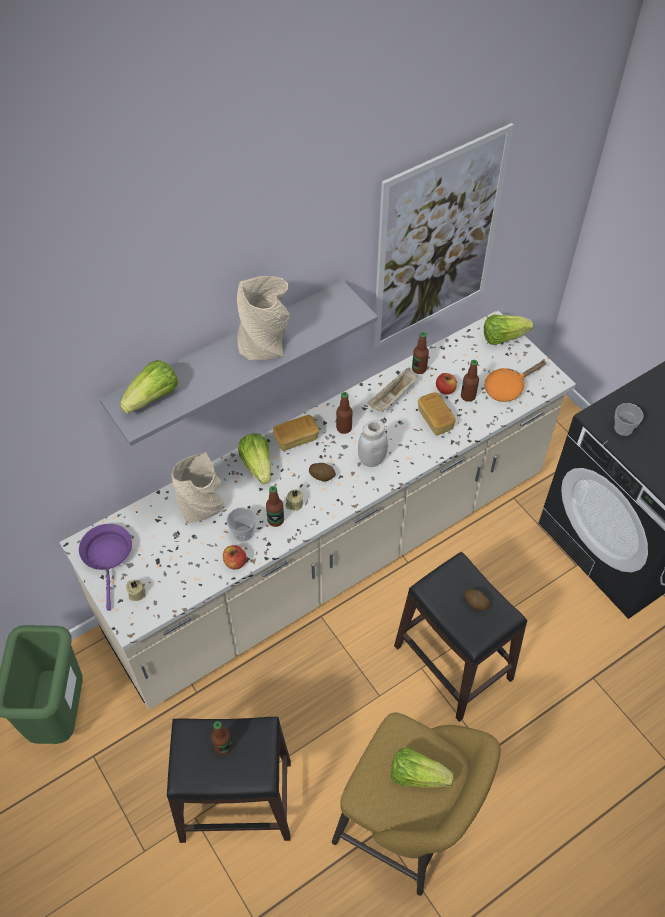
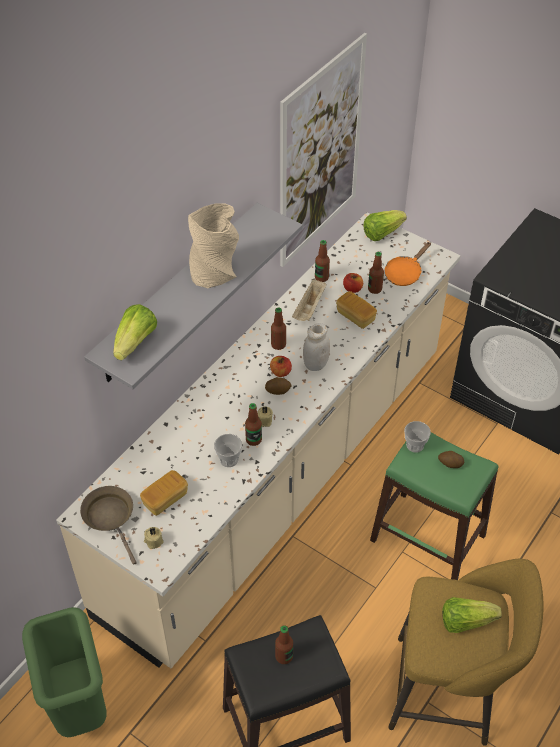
camera: 20 degrees left, 5 degrees down
(108, 556) = (110, 518): purple frying pan -> brown frying pan
(202, 507) = (180, 448): beige vase -> none
(235, 562) = (233, 487): apple -> apple (280, 372)
(257, 465) = (214, 398): lettuce -> none
(296, 439) = (239, 366): bread -> bread (165, 499)
(453, 662) = (427, 537): black stool -> green stool
(623, 428) = (518, 279): cup -> cup (415, 445)

